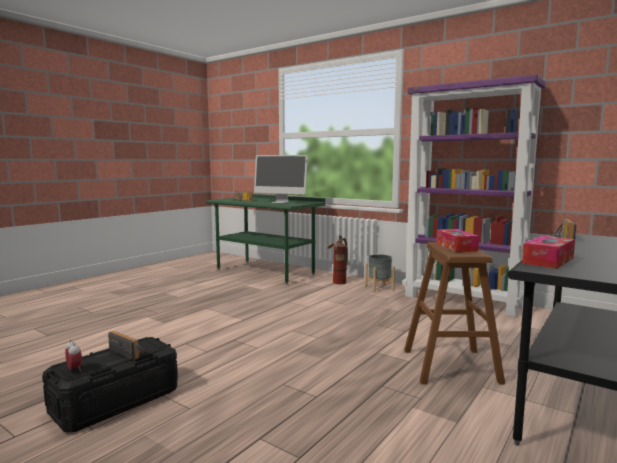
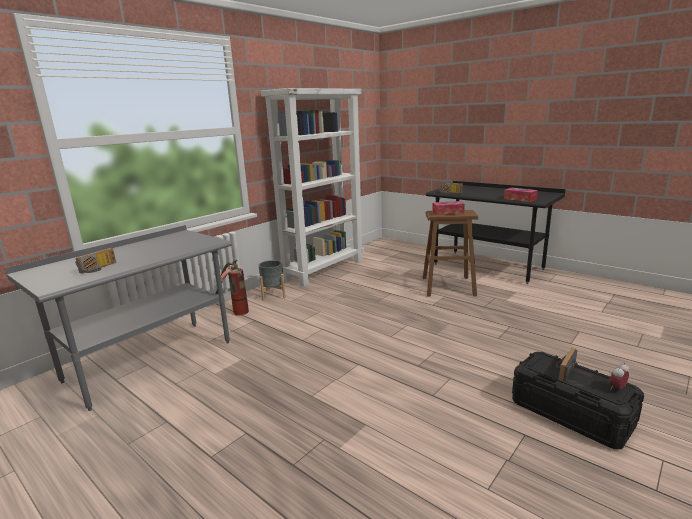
camera: 85 degrees left, 10 degrees up
(265, 272) = (150, 361): green desk -> grey desk
(280, 202) = (165, 247): monitor -> none
(463, 301) = (324, 269): purple bookcase -> white bookcase

